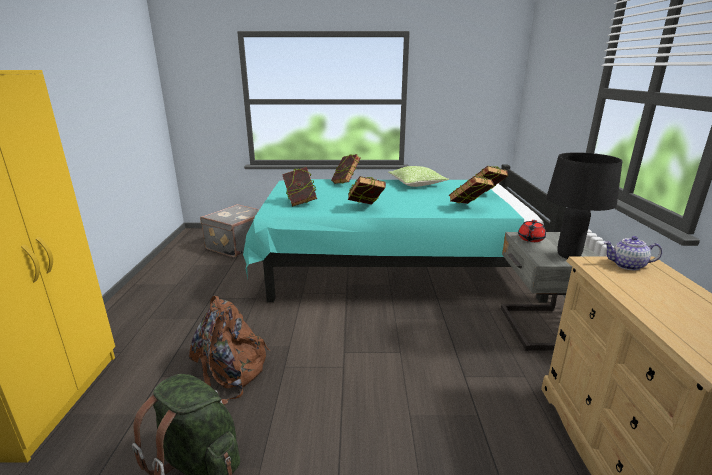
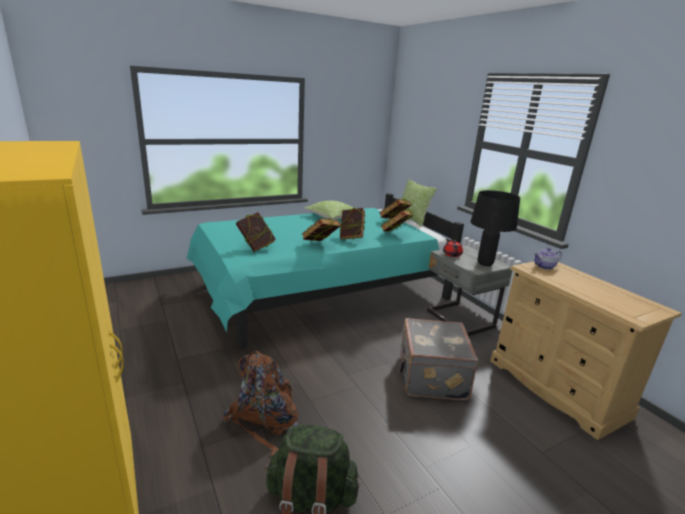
camera: 30 degrees left, 0 degrees up
(236, 245) = (151, 299): grey suitcase -> grey suitcase (430, 377)
(346, 183) = (272, 222): book -> book (351, 238)
(516, 195) = (412, 220): none -> pillow

